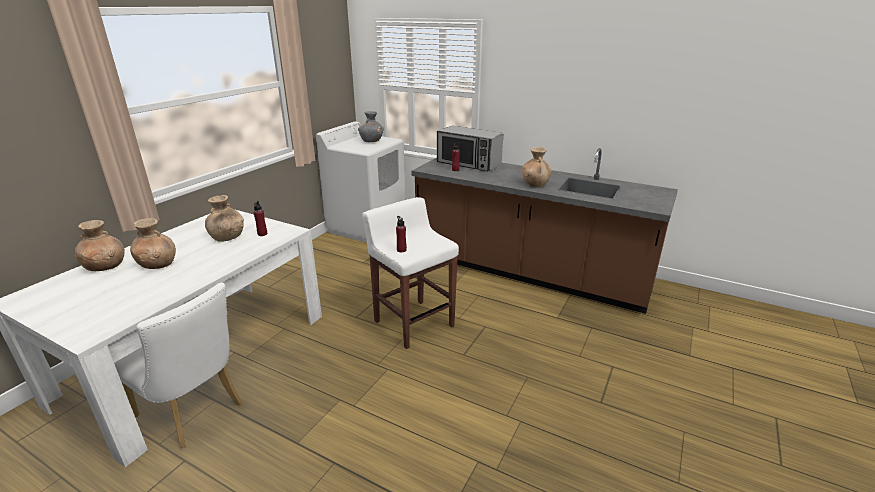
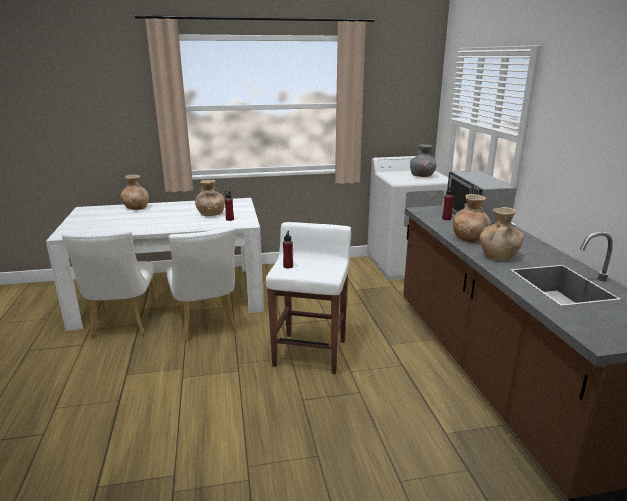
camera: 50 degrees right, 5 degrees down
(158, 264) = (154, 215): brown vase -> brown vase (469, 239)
(289, 356) = (206, 324): none -> white chair

